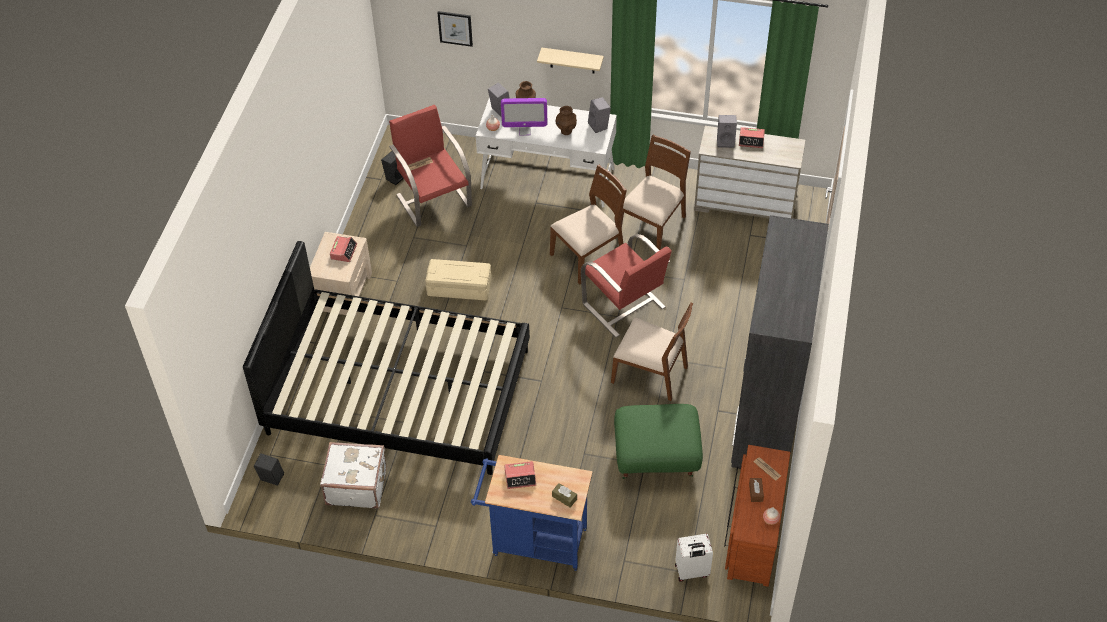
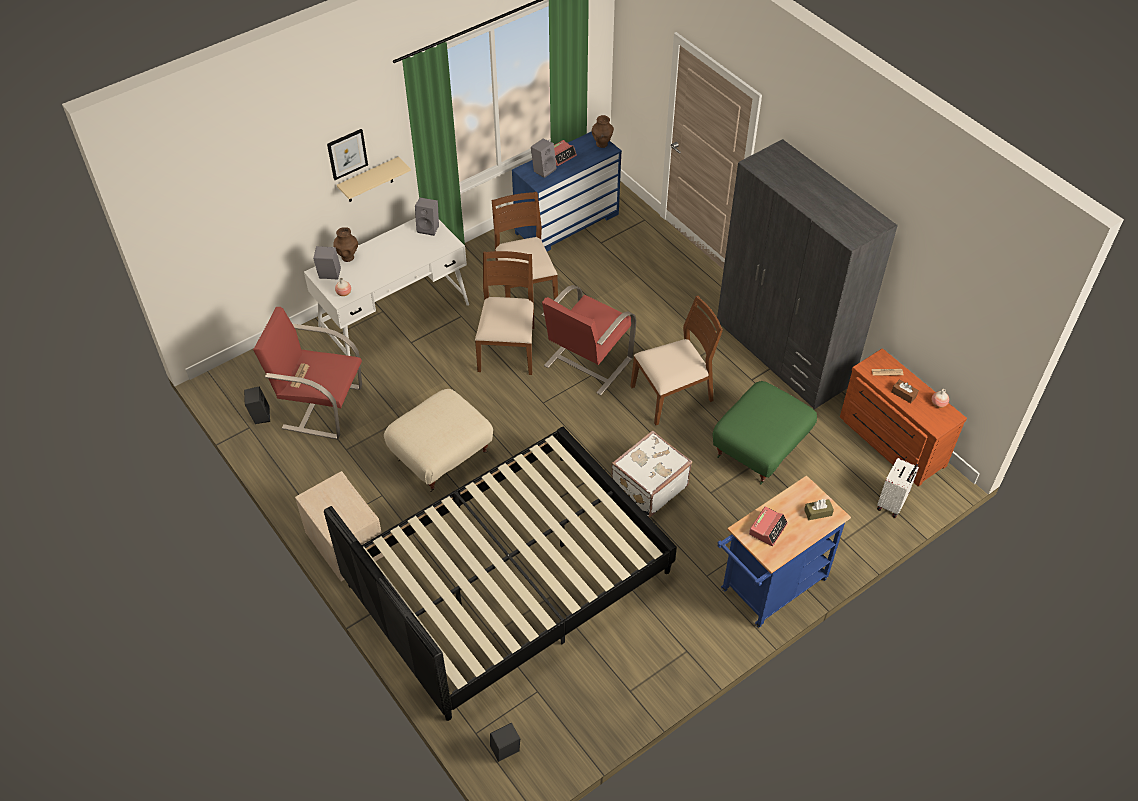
camera: 50 degrees left, 0 degrees up
(343, 251) = (337, 498): alarm clock -> none
(356, 485) = (582, 684): white suitcase -> white suitcase (648, 486)
(455, 28) = (243, 217): picture -> picture (347, 154)
(459, 287) = (441, 455): beige storage box -> beige ottoman
(525, 131) = (374, 275): monitor -> none
(566, 131) = (408, 251): brown vase -> brown vase (602, 144)
(624, 306) = (587, 363): red armchair -> red armchair turned 120 degrees clockwise
(745, 203) = (567, 223): beige dresser -> blue dresser

